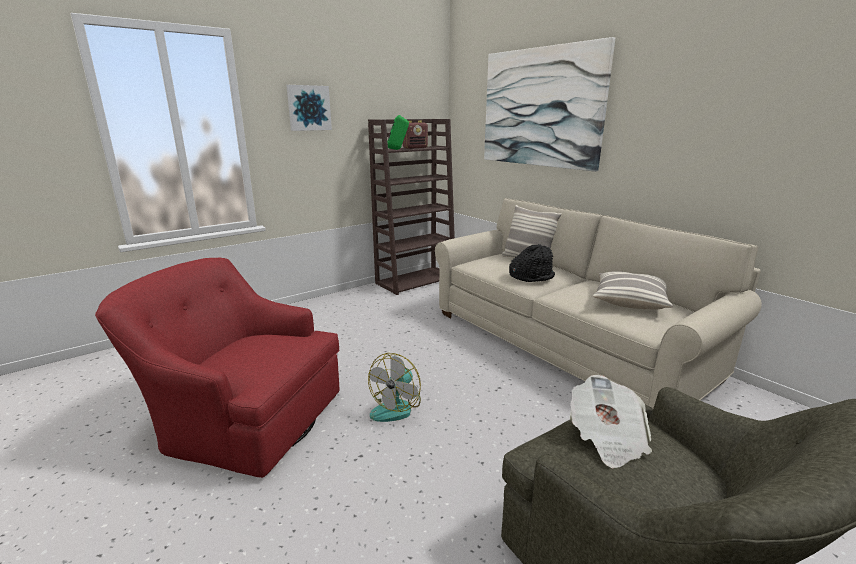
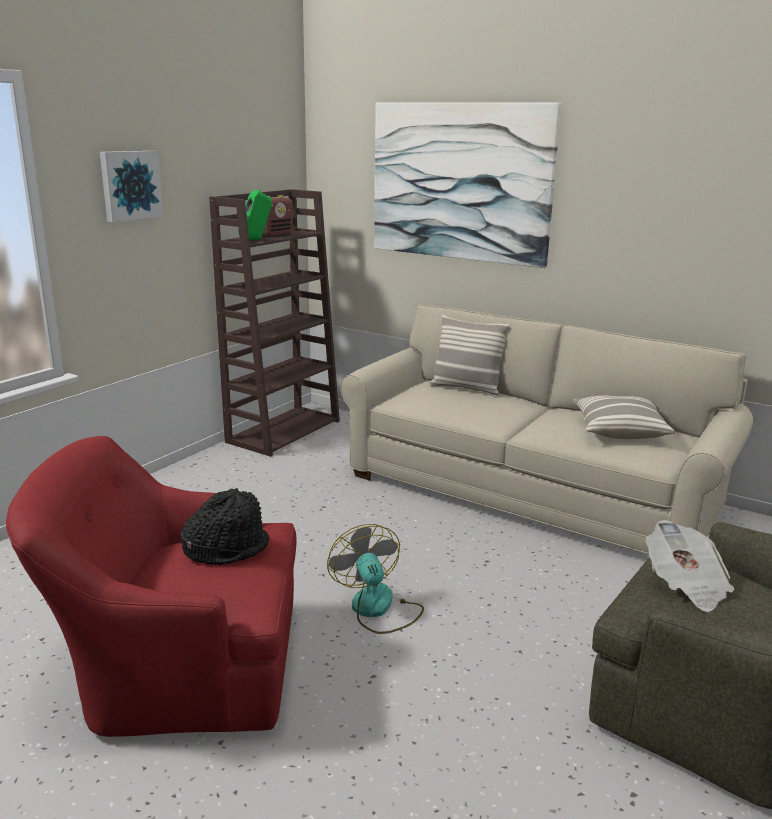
camera: 20 degrees left, 0 degrees up
(397, 407) = (377, 609): fan -> fan turned 150 degrees clockwise
(531, 276) = (489, 411): black hat -> black hat (226, 548)

